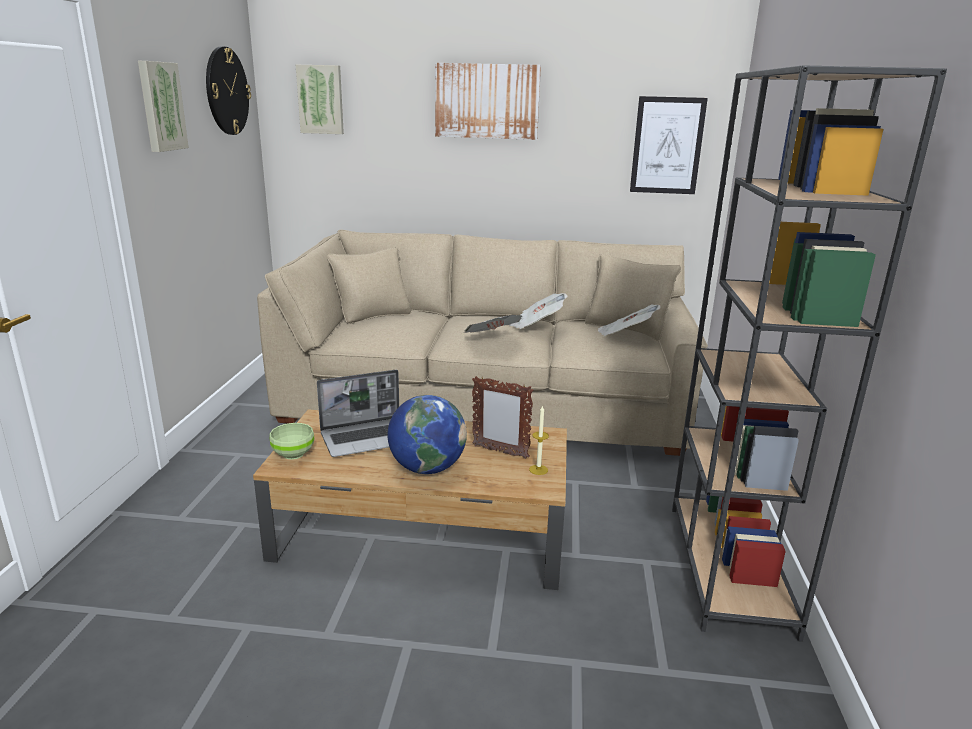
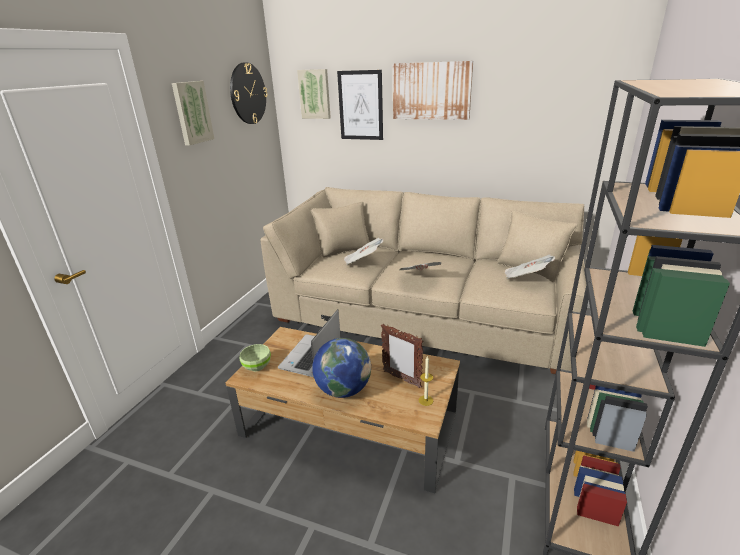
camera: 15 degrees right, 5 degrees up
(368, 438) = (311, 357): laptop -> laptop turned 120 degrees clockwise
(535, 325) = (457, 265): newspaper -> newspaper (362, 261)
(667, 146) = (576, 122): picture -> picture (360, 105)

